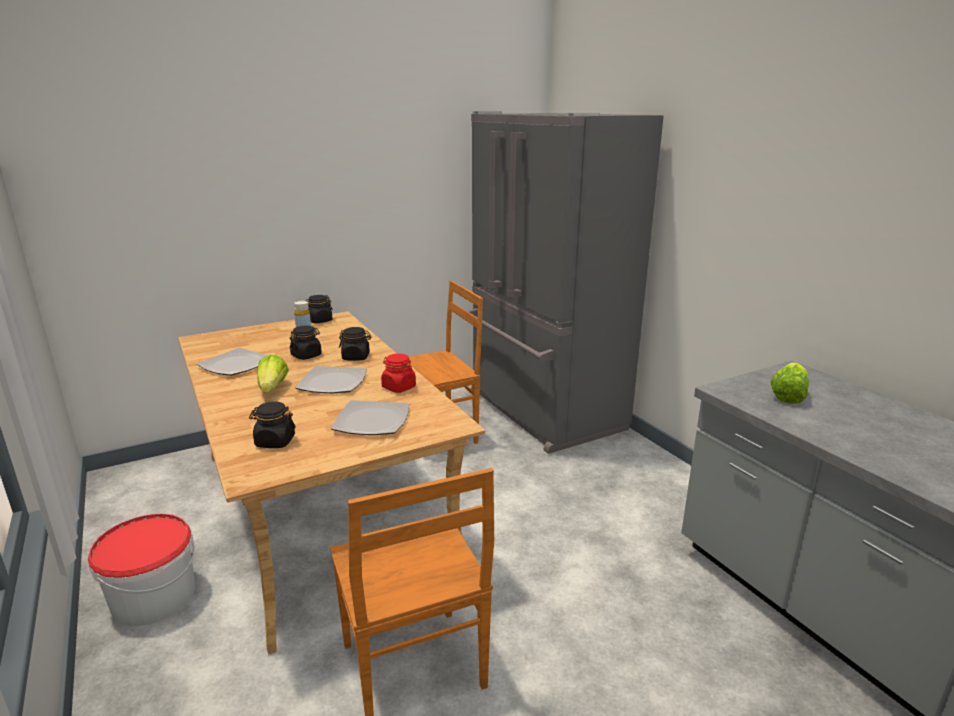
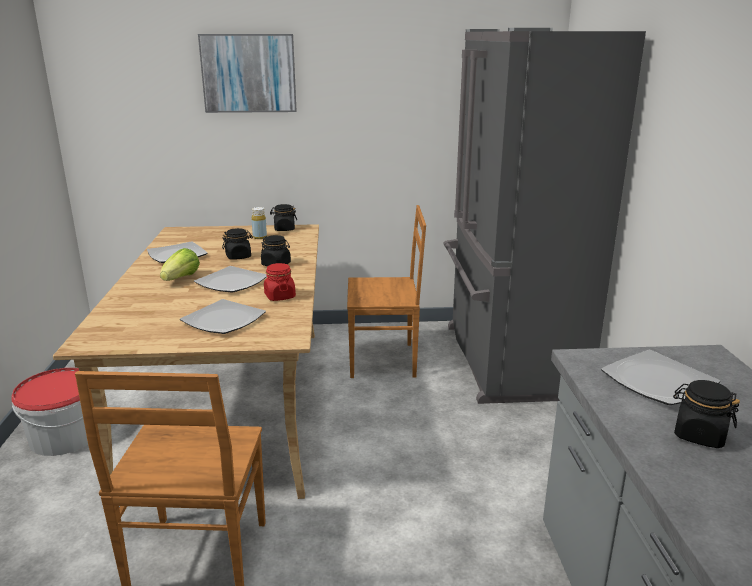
camera: 25 degrees right, 0 degrees up
(260, 160) = (249, 73): none -> picture
(275, 442) = (133, 321): black jar -> black jar (699, 435)
(788, 396) = (656, 381): lettuce -> plate

